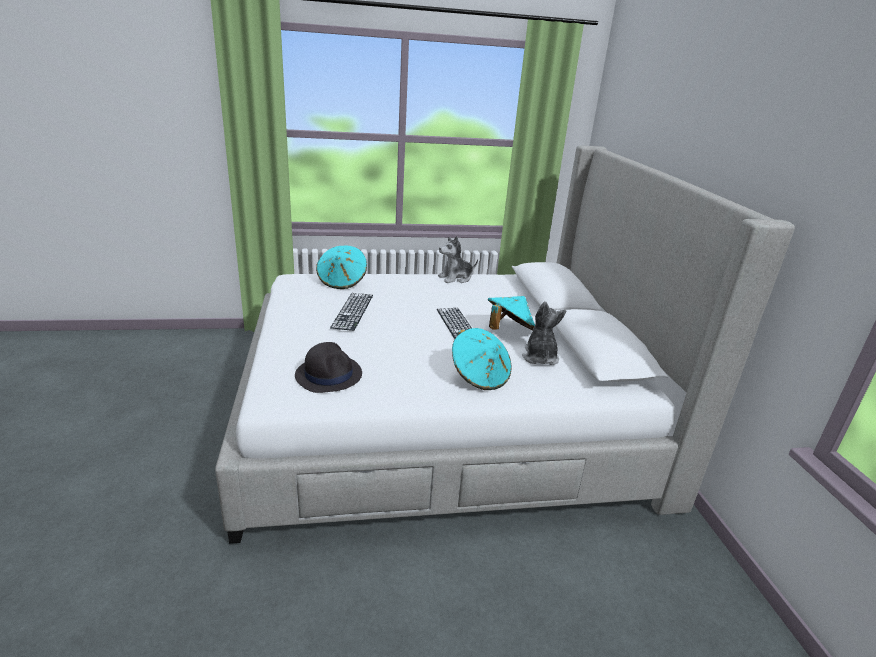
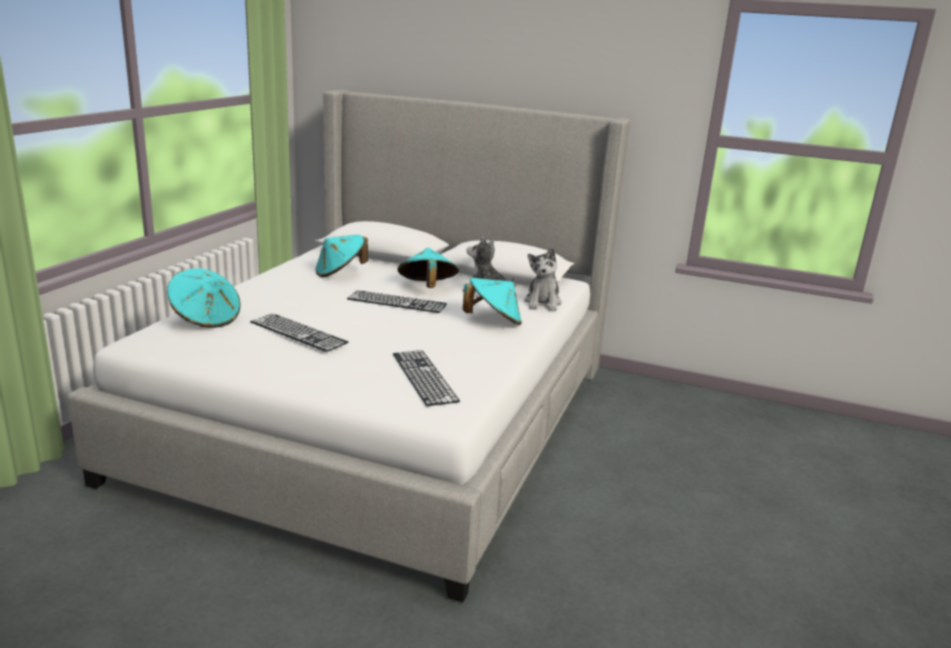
camera: 60 degrees left, 5 degrees down
(329, 374) = (424, 377): black hat -> keyboard
(456, 278) = (282, 272): plush toy -> plush toy (543, 303)
(485, 294) = (340, 273): none -> turquoise hat

